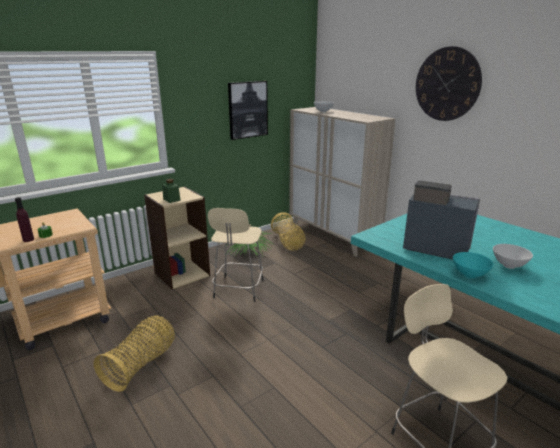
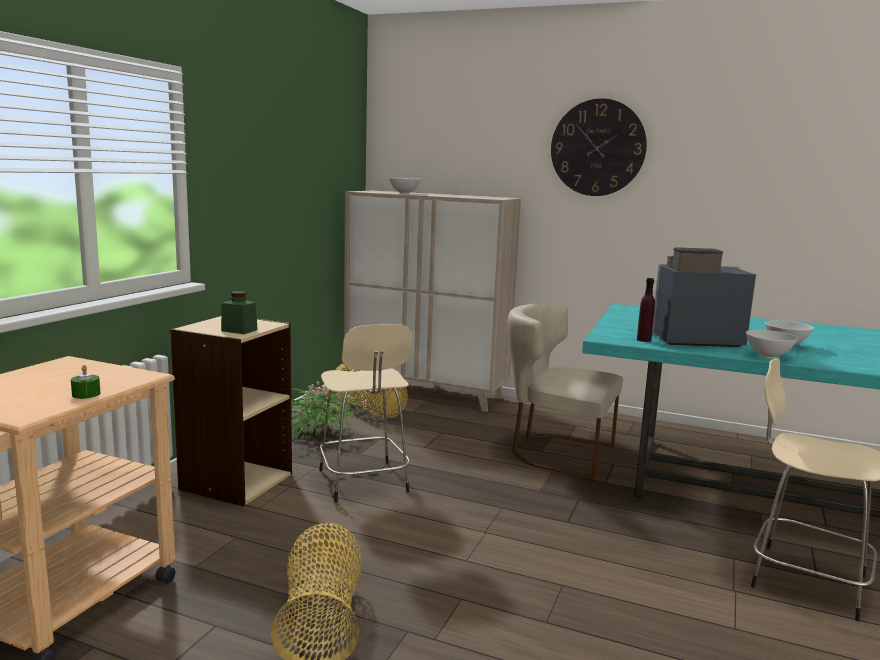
camera: 30 degrees left, 10 degrees down
(28, 239) = (59, 404): purple bottle -> purple bottle (643, 340)
(247, 109) = (293, 187): picture -> none
(368, 296) = (556, 453): none -> beige chair
(469, 275) = (768, 356): turquoise bowl -> white bowl

